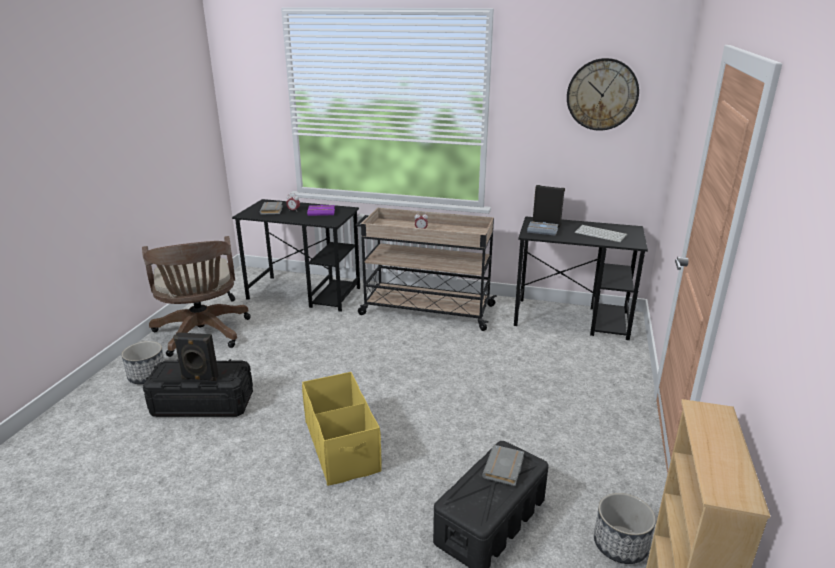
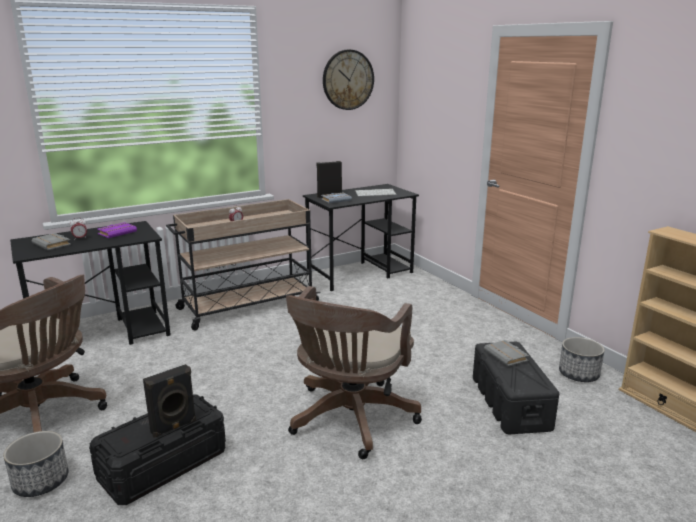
camera: 45 degrees left, 5 degrees down
(342, 446) = (349, 420): yellow storage box -> brown office chair

